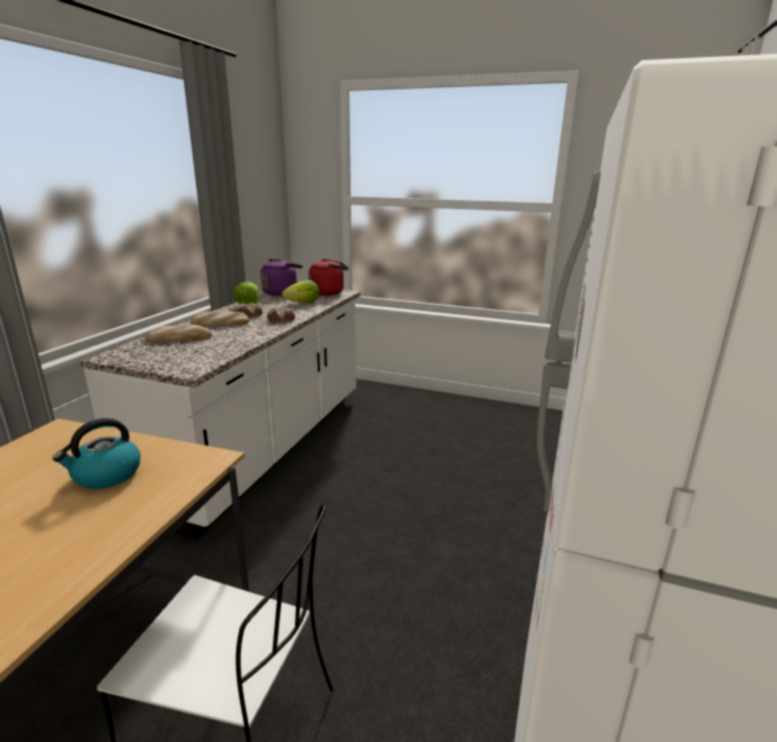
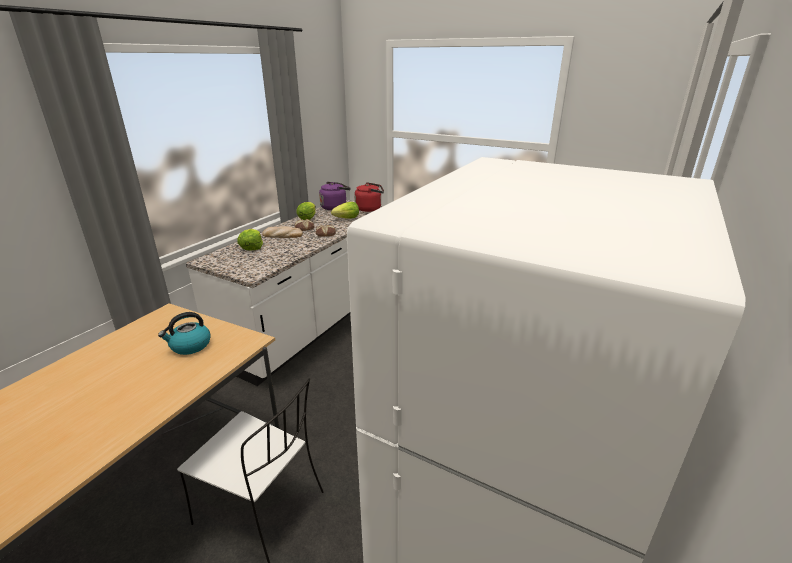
camera: 10 degrees right, 5 degrees up
(179, 338) = (251, 247): bread -> lettuce

